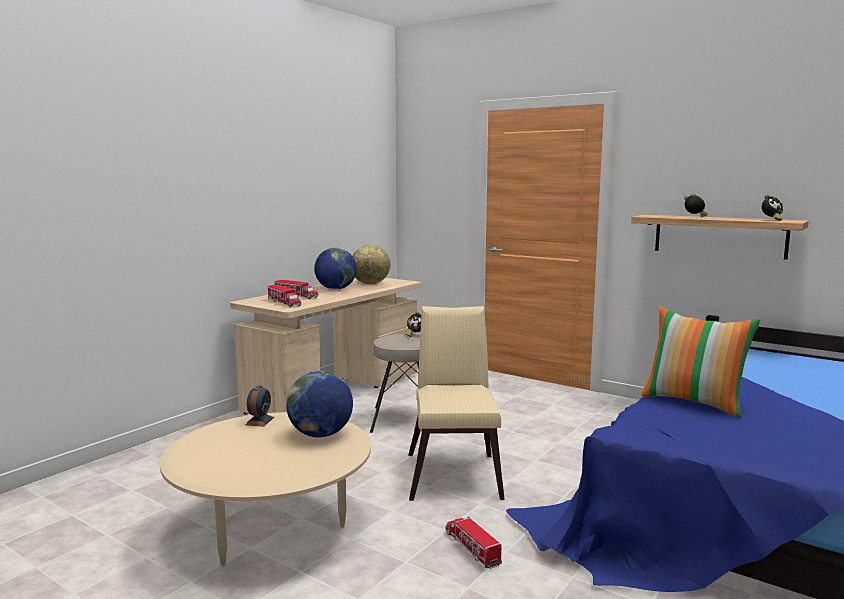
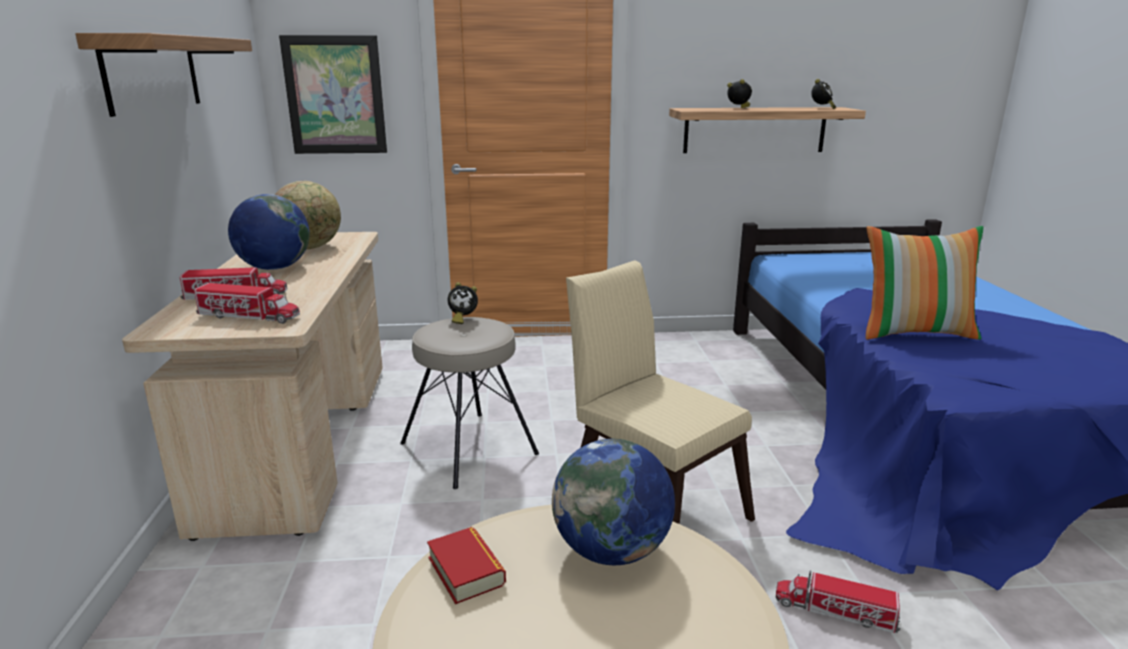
camera: 40 degrees left, 10 degrees up
(259, 421) = (466, 571): alarm clock -> book
(293, 183) = (152, 73): none -> shelf
(430, 198) = (335, 95): none -> picture

